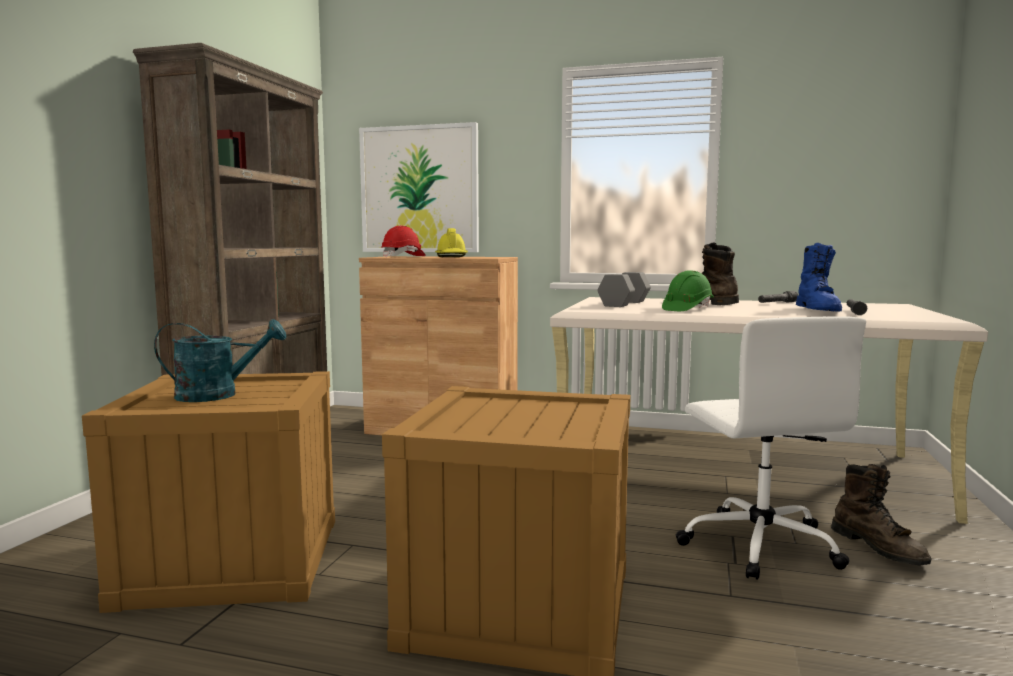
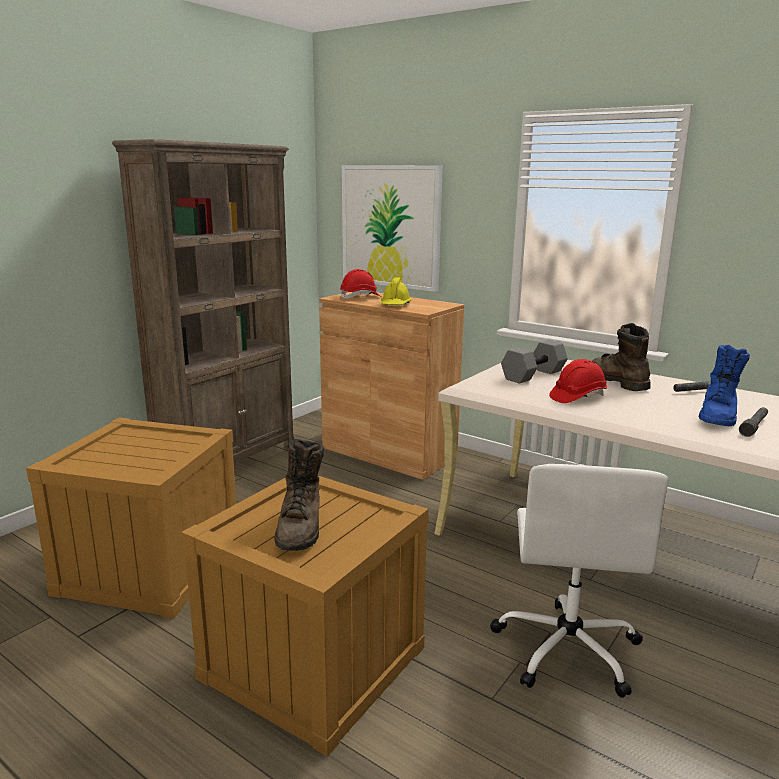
camera: 20 degrees right, 10 degrees up
(218, 395) = (133, 450): turquoise watering can -> none
(687, 309) = (577, 397): green hard hat -> red hard hat
(879, 548) = (684, 682): brown boot -> brown boot (301, 528)

